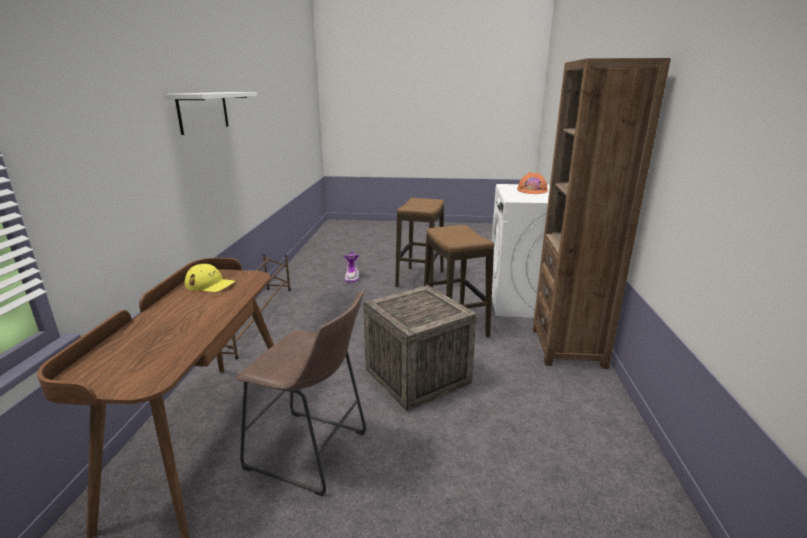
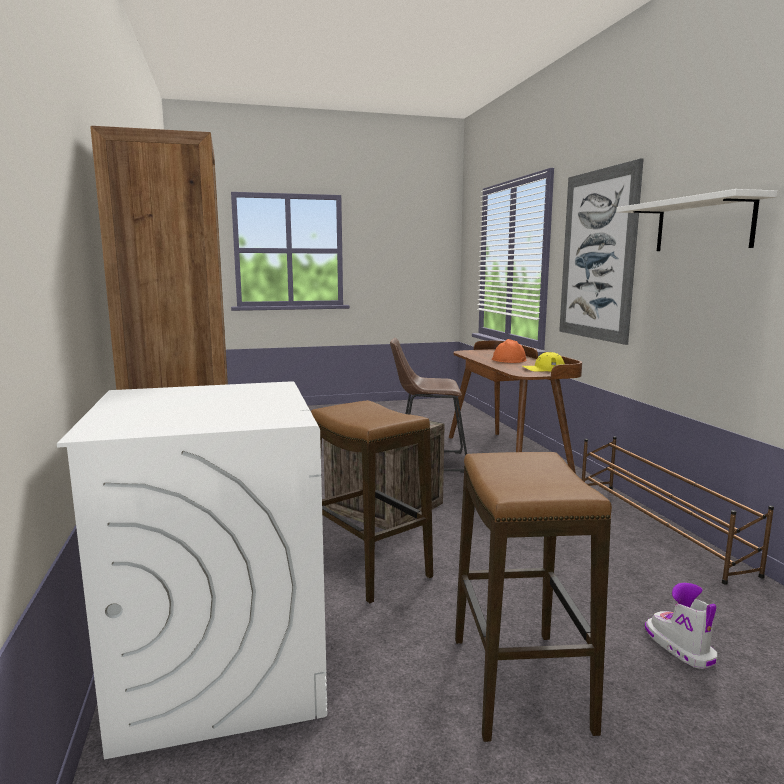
camera: 160 degrees right, 10 degrees down
(120, 149) = (597, 255): none -> picture
(532, 190) = (221, 409): orange hard hat -> orange hard hat (508, 360)

